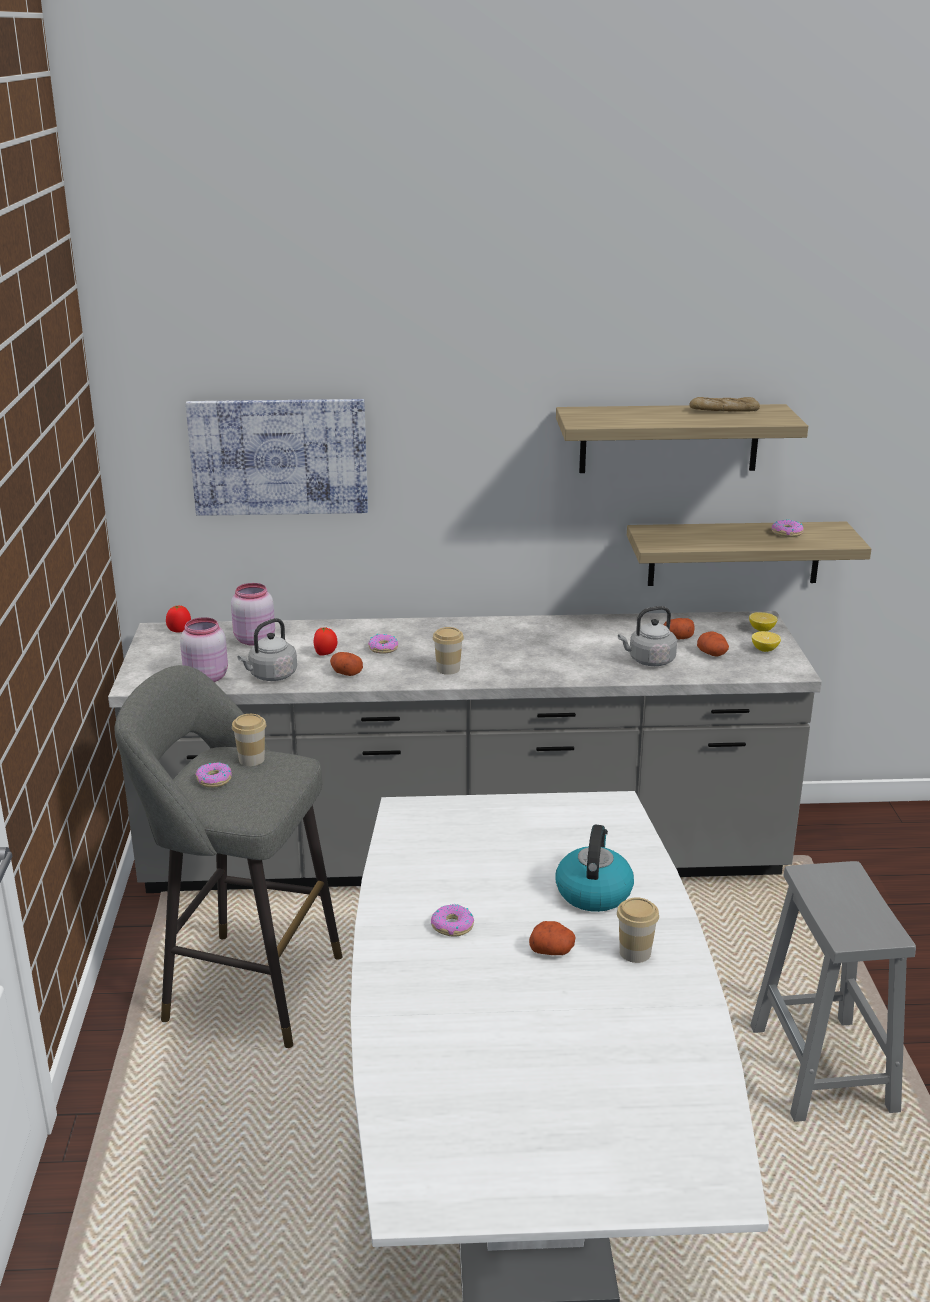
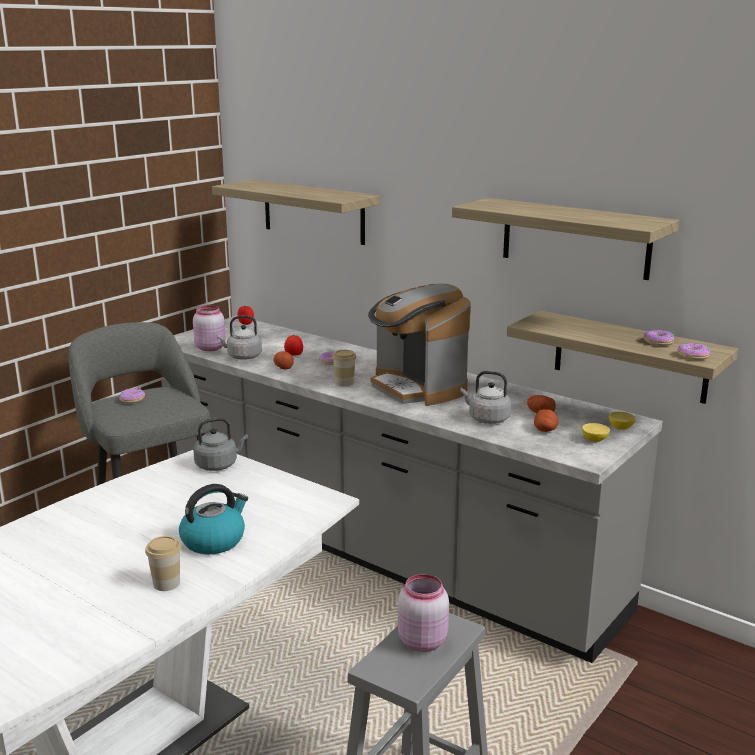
camera: 40 degrees right, 5 degrees down
(251, 759) = (168, 397): cup -> none
(253, 640) = (272, 338): pink jar -> pink jar (421, 640)
(279, 456) = (313, 211): picture -> shelf
(441, 815) = (218, 465): none -> grey kettle
(452, 926) = (107, 520): donut -> donut (693, 356)
(528, 649) = (418, 388): none -> coffee machine
(552, 950) = (127, 558): potato -> none
(724, 411) = (607, 215): bread -> none

